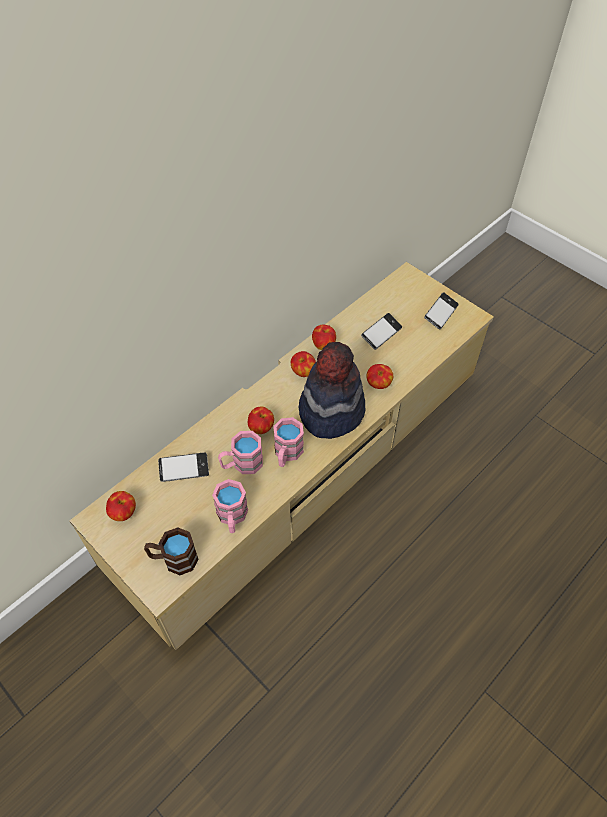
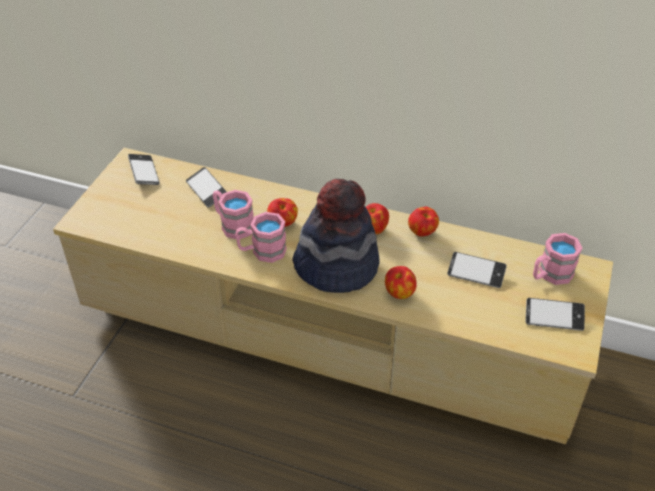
camera: 65 degrees right, 10 degrees down
(124, 513) = (144, 173): apple -> phone
(173, 559) = (111, 218): brown mug -> none
(232, 517) = (170, 239): pink mug -> pink mug (550, 275)

